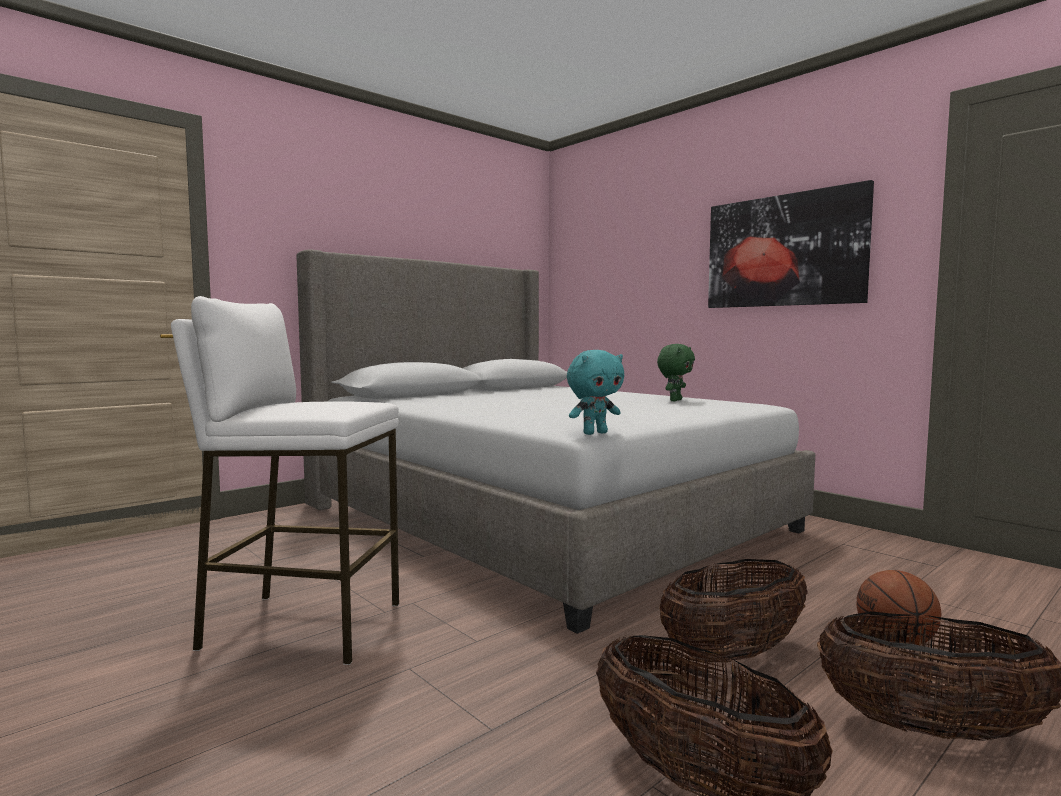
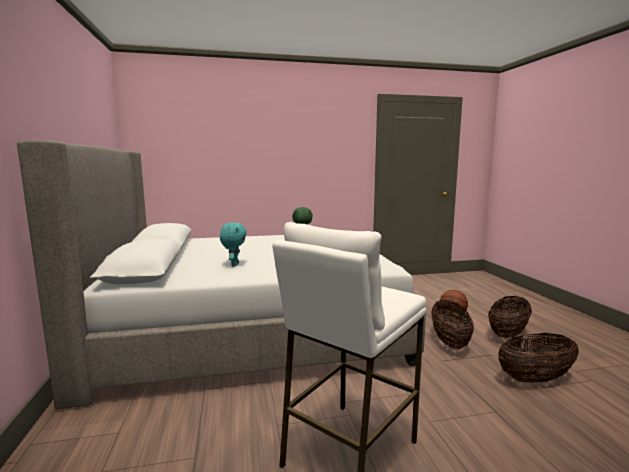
camera: 60 degrees left, 5 degrees up
(594, 433) = (394, 267): turquoise plush toy -> turquoise plush toy (234, 264)
(784, 251) = (310, 153): picture -> none

